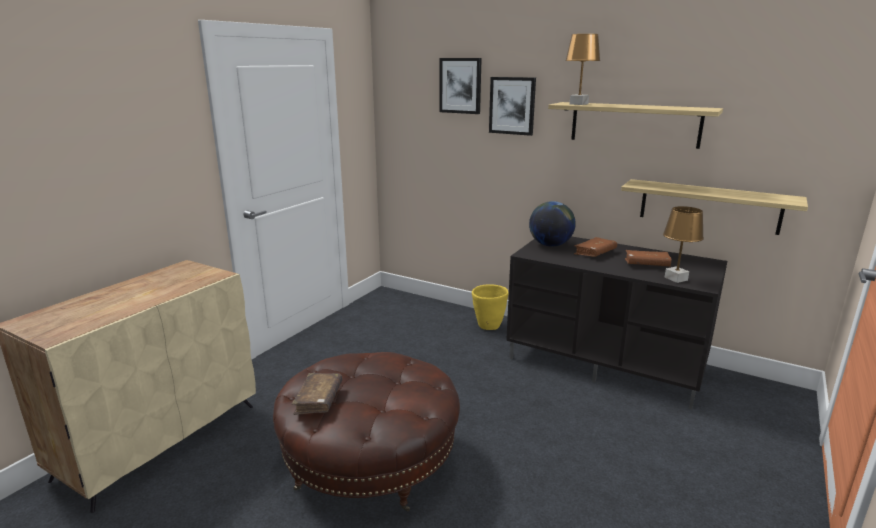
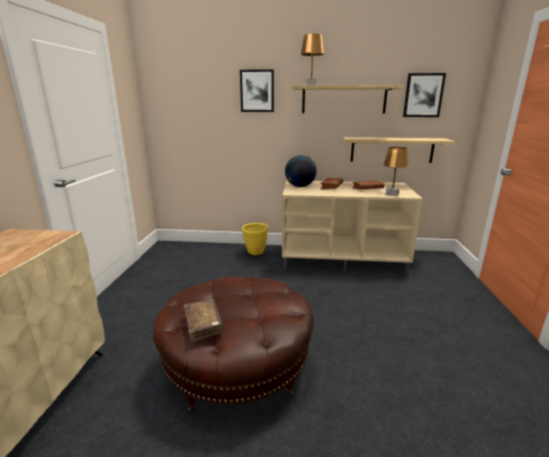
camera: 25 degrees left, 0 degrees up
(460, 85) = (215, 77): picture -> picture (423, 95)
(606, 362) = (343, 259): black tv stand -> beige tv stand

